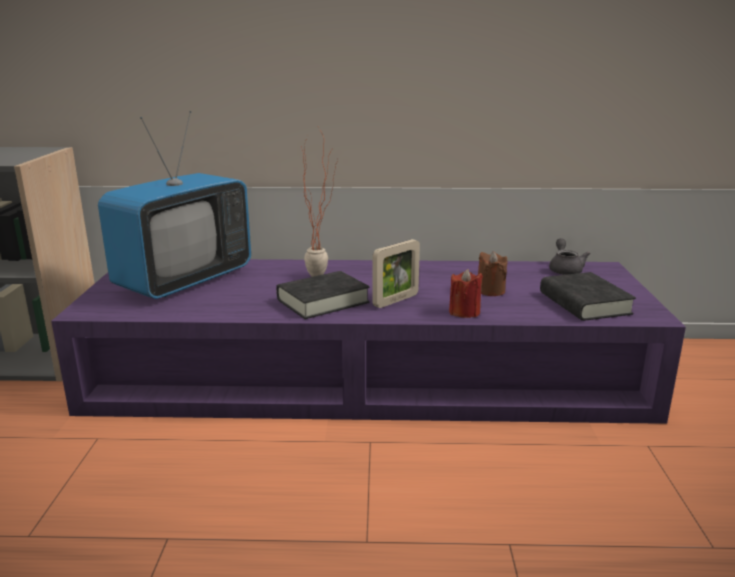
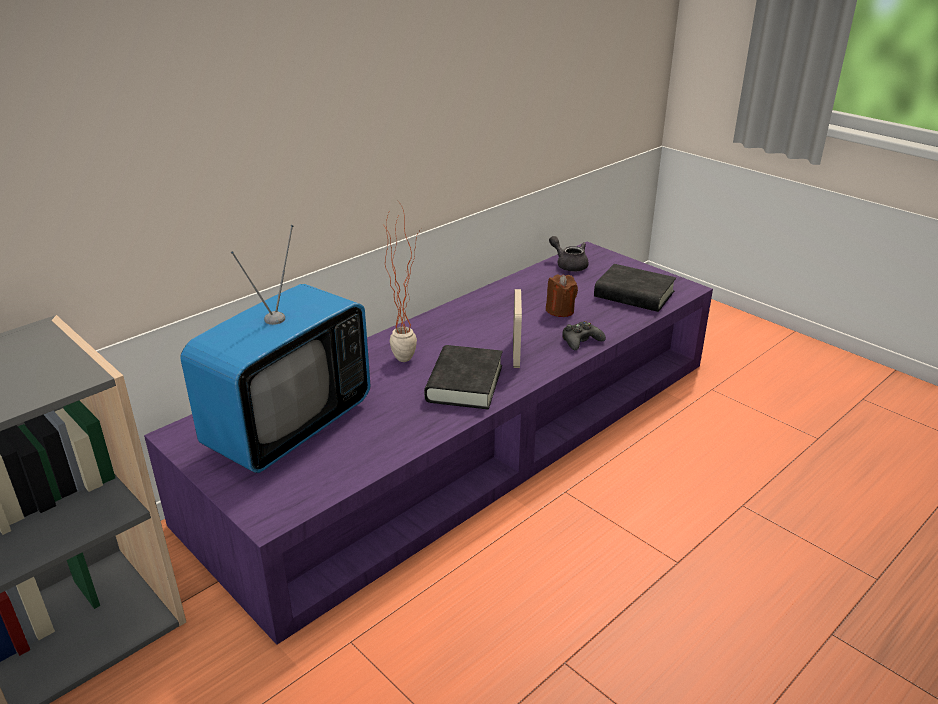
camera: 45 degrees left, 10 degrees up
(184, 280) = (289, 426): television -> television turned 45 degrees clockwise
(464, 312) = (581, 341): red candle -> black game controller

